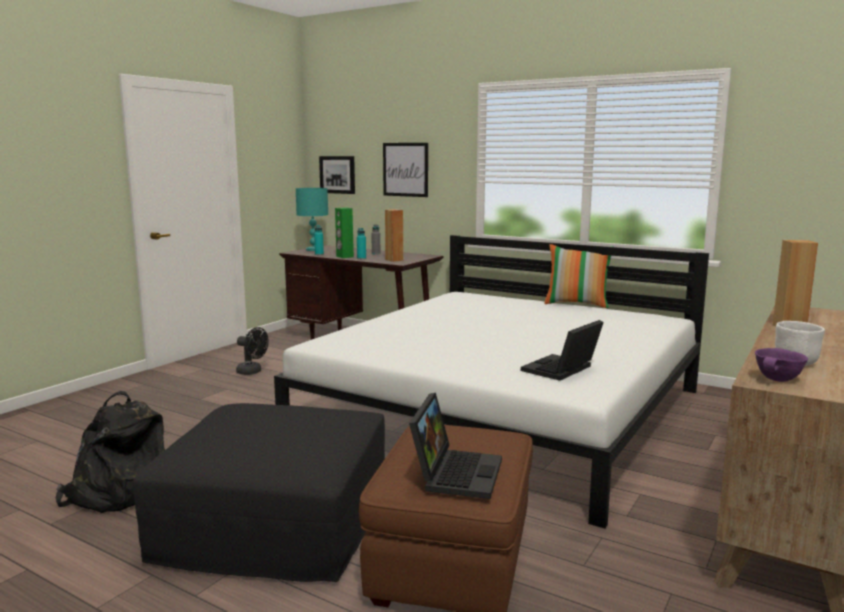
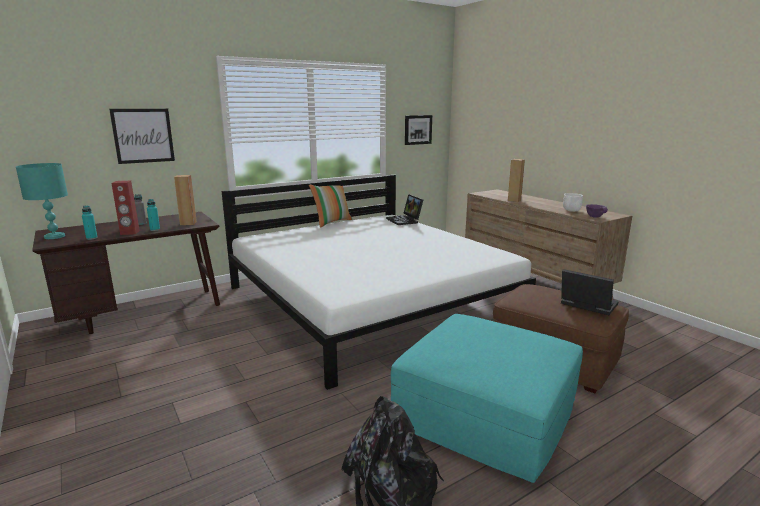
camera: 65 degrees left, 5 degrees up
(252, 372) = (141, 380): black fan -> none
(275, 522) = (487, 412): black ottoman -> turquoise ottoman
(337, 174) = (40, 146): picture -> picture (417, 129)
(344, 256) = (130, 232): green speaker -> red speaker
(561, 370) = (465, 251): laptop -> laptop (405, 221)

